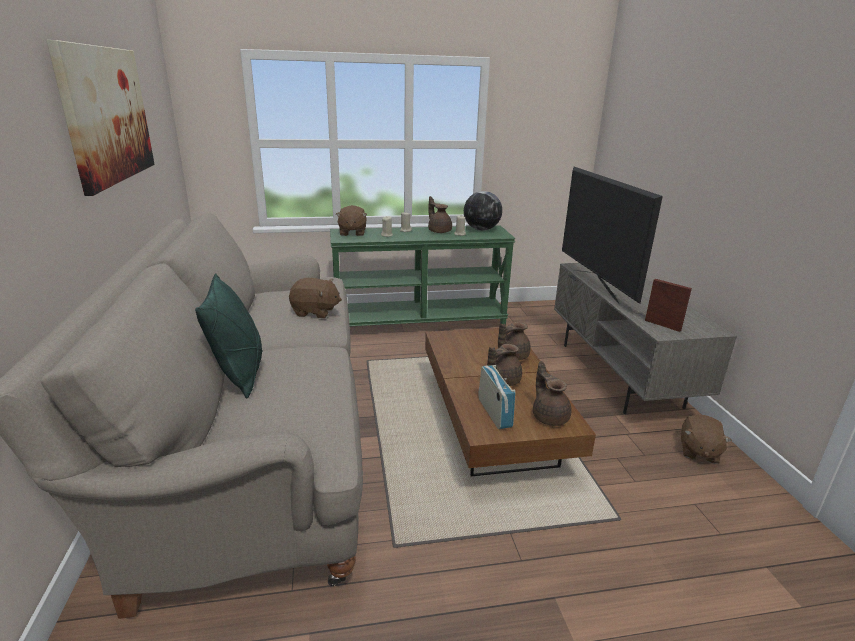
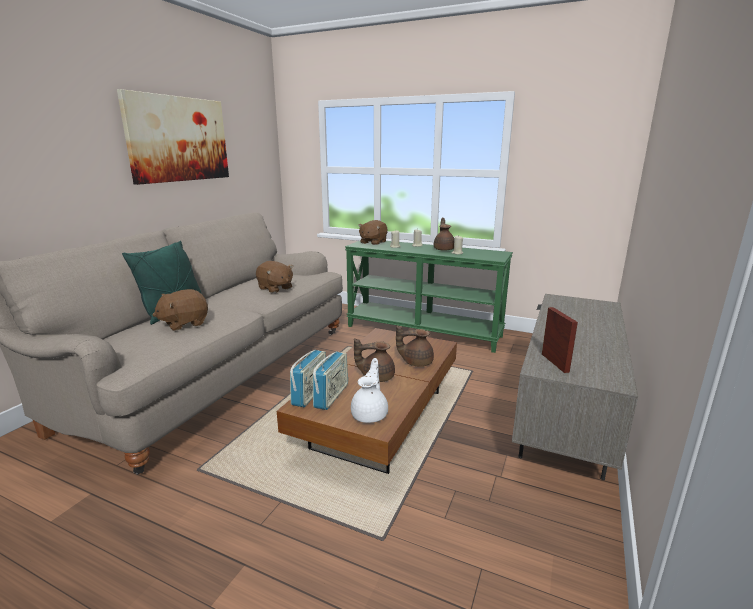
camera: 35 degrees right, 5 degrees down
(473, 417) = (310, 393): none -> radio
(481, 229) = (485, 252): globe -> none
(549, 416) = (370, 414): brown teapot -> white teapot
(595, 285) = (546, 316): television -> none
(698, 451) = (559, 525): brown plush toy -> brown plush toy (184, 323)

